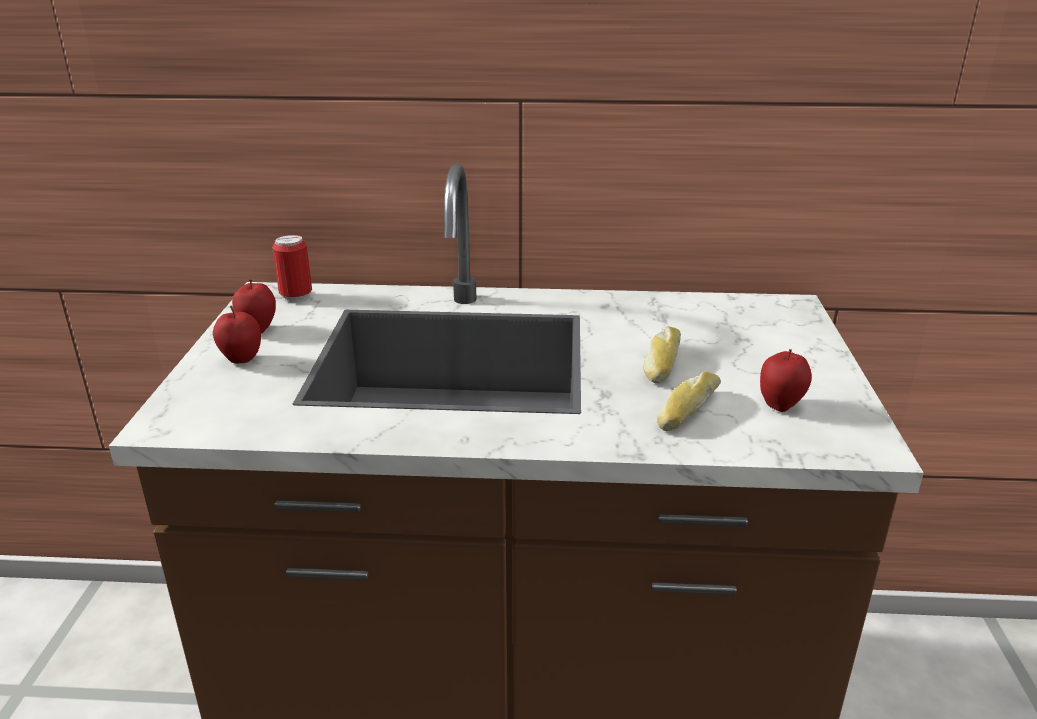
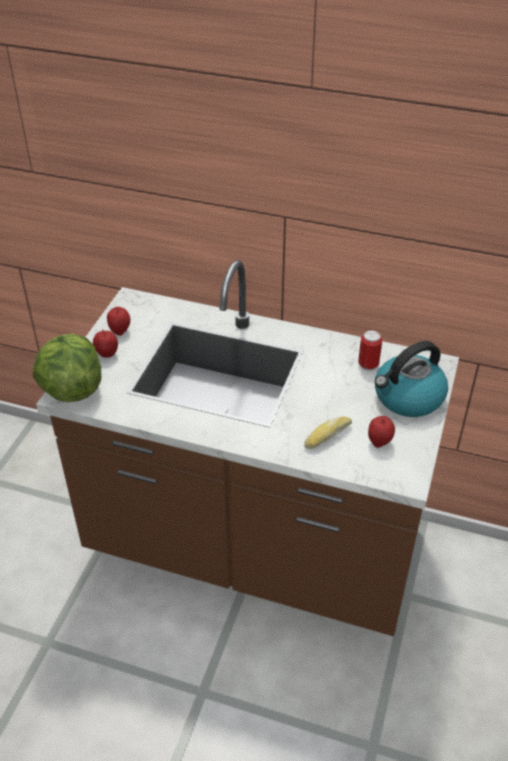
camera: 15 degrees right, 15 degrees up
(181, 413) = (71, 389): none -> lettuce
(296, 297) = (146, 306): can -> can (368, 365)
(661, 362) = (331, 398): bread -> none
(780, 346) = (407, 398): none -> kettle

